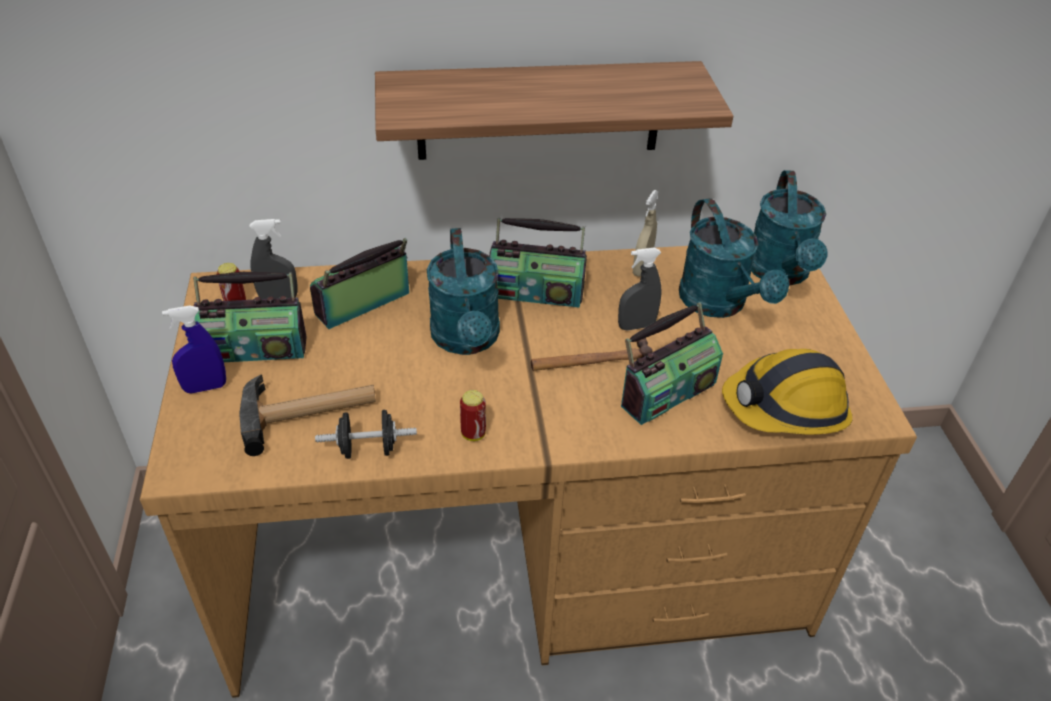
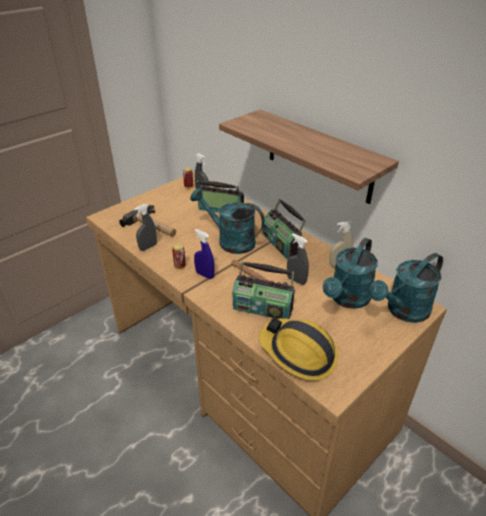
camera: 55 degrees right, 5 degrees down
(205, 387) = (143, 202): blue spray bottle -> blue spray bottle (205, 275)
(255, 348) = (172, 201): radio -> none
(368, 449) = (148, 247): black dumbbell -> grey spray bottle
(467, 340) = (230, 241): turquoise watering can -> turquoise watering can turned 75 degrees clockwise

